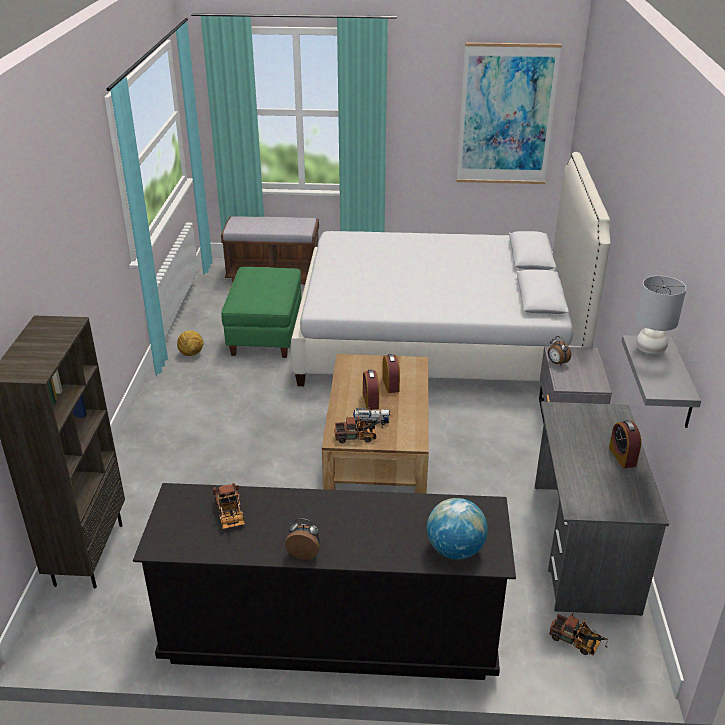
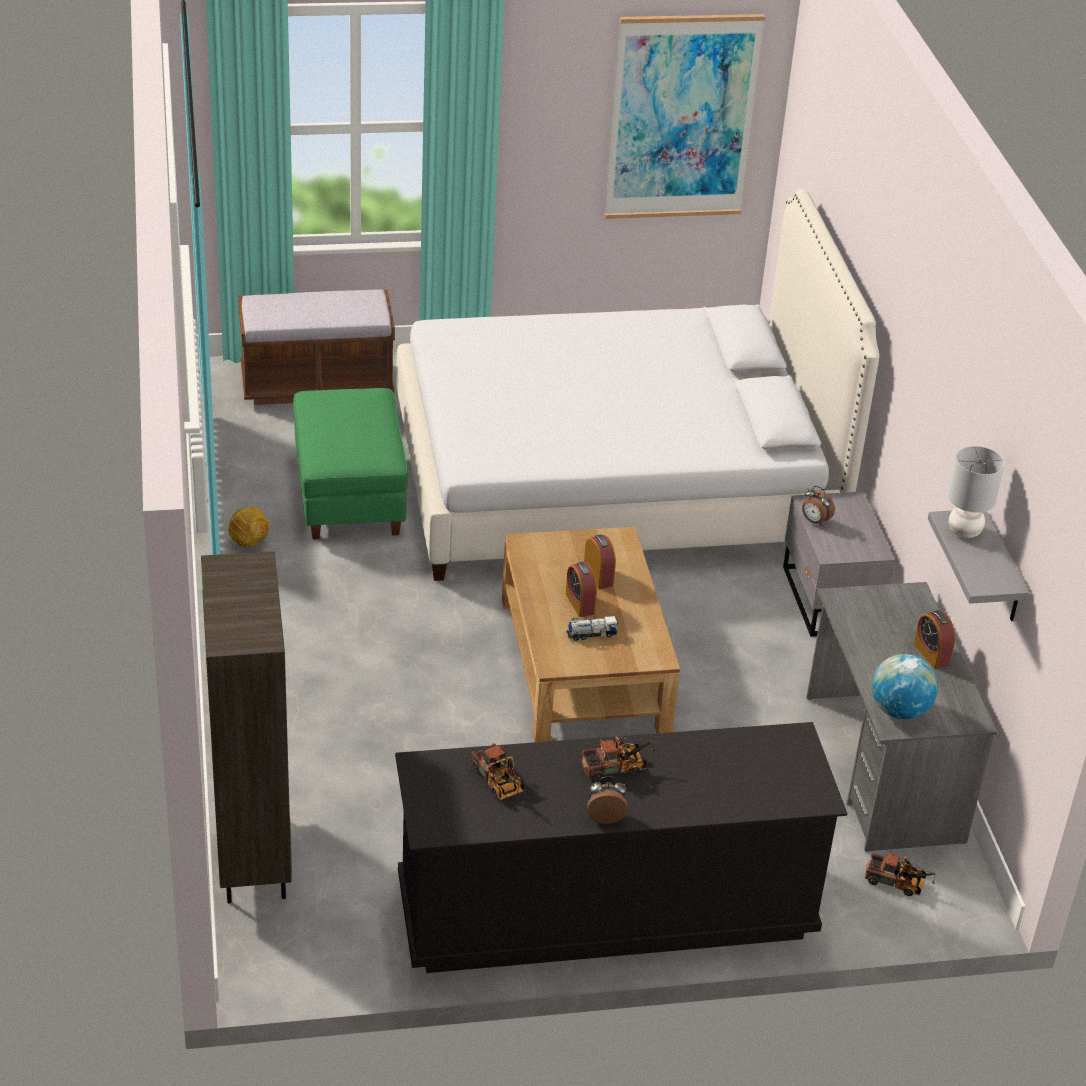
camera: 15 degrees left, 5 degrees up
(358, 437) = (583, 659): toy truck -> toy truck (617, 768)
(455, 550) = (773, 791): globe -> globe (899, 710)

